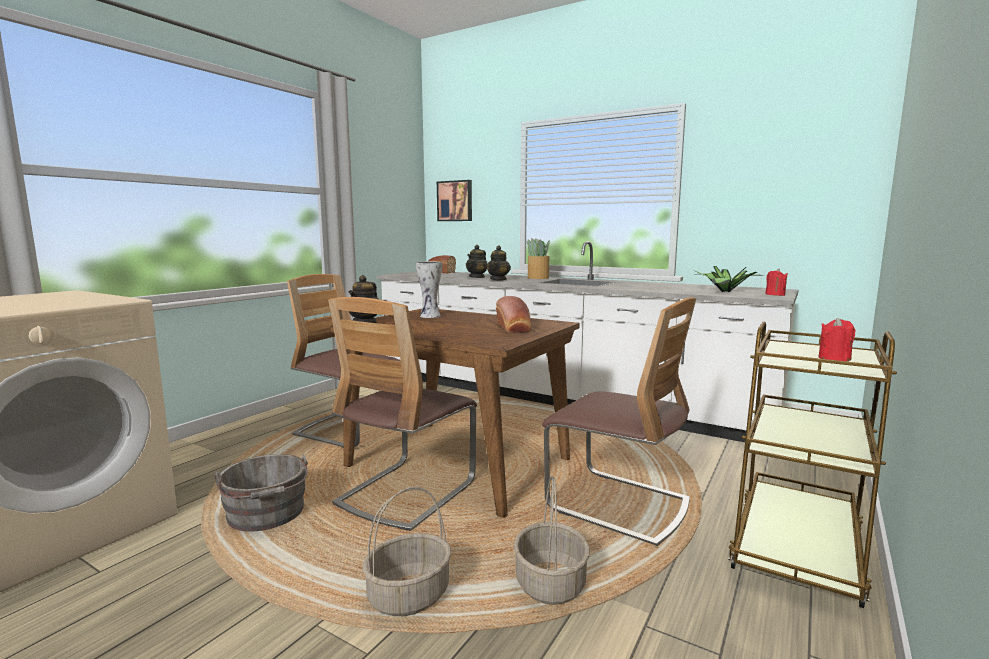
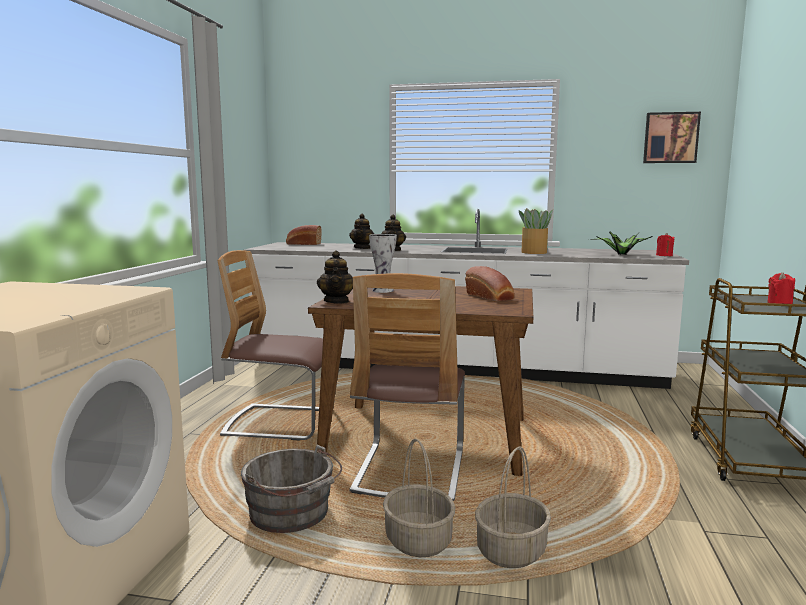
camera: 20 degrees left, 0 degrees up
(455, 201) = (309, 165): picture -> picture (670, 138)
(538, 278) = (424, 247): potted plant -> potted plant (534, 252)
(550, 583) = (609, 517): basket -> basket (417, 540)
(618, 505) = (599, 450): chair -> none

